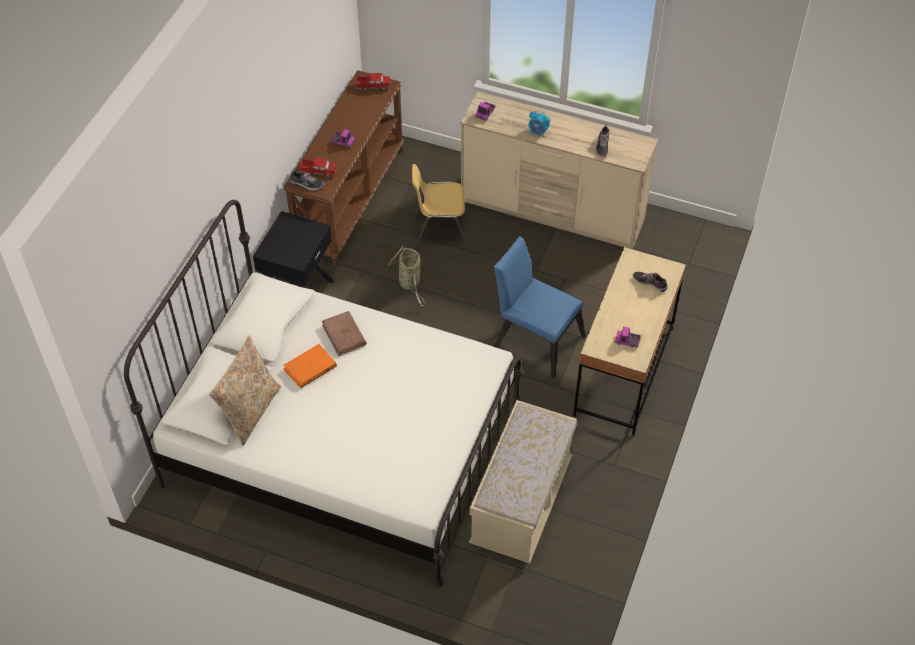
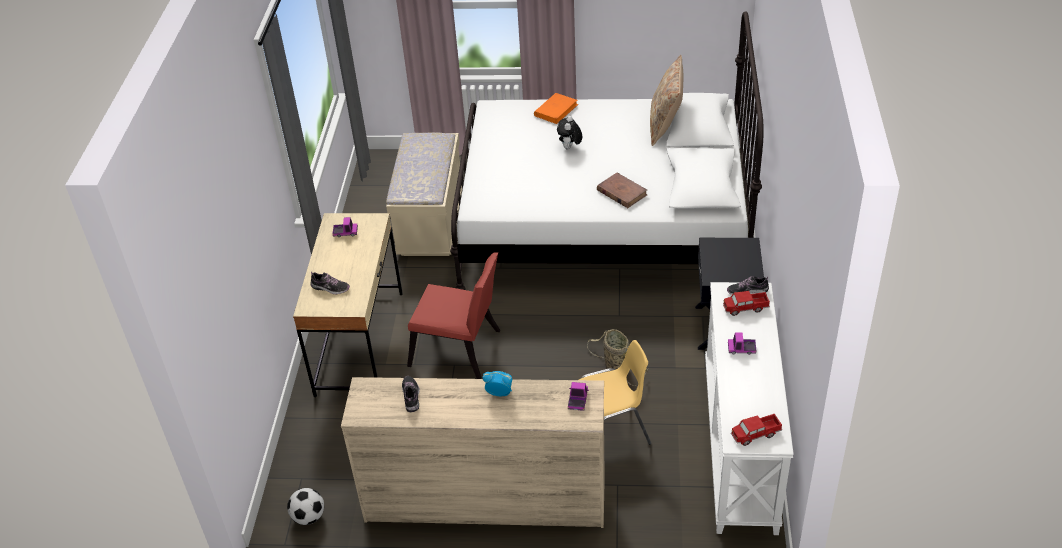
camera: 165 degrees right, 10 degrees down
(310, 368) = (636, 163): orange book -> orange book (556, 110)
(349, 199) = (741, 445): brown console table -> white console table
(365, 411) = (569, 148): none -> plush toy
(535, 337) = (460, 351): blue chair -> red chair
(685, 233) = (309, 517): none -> football

